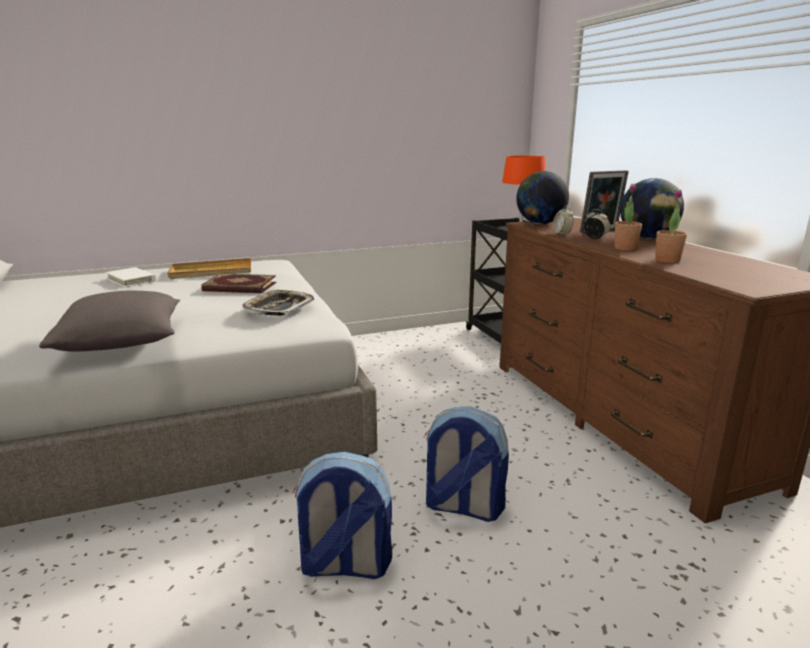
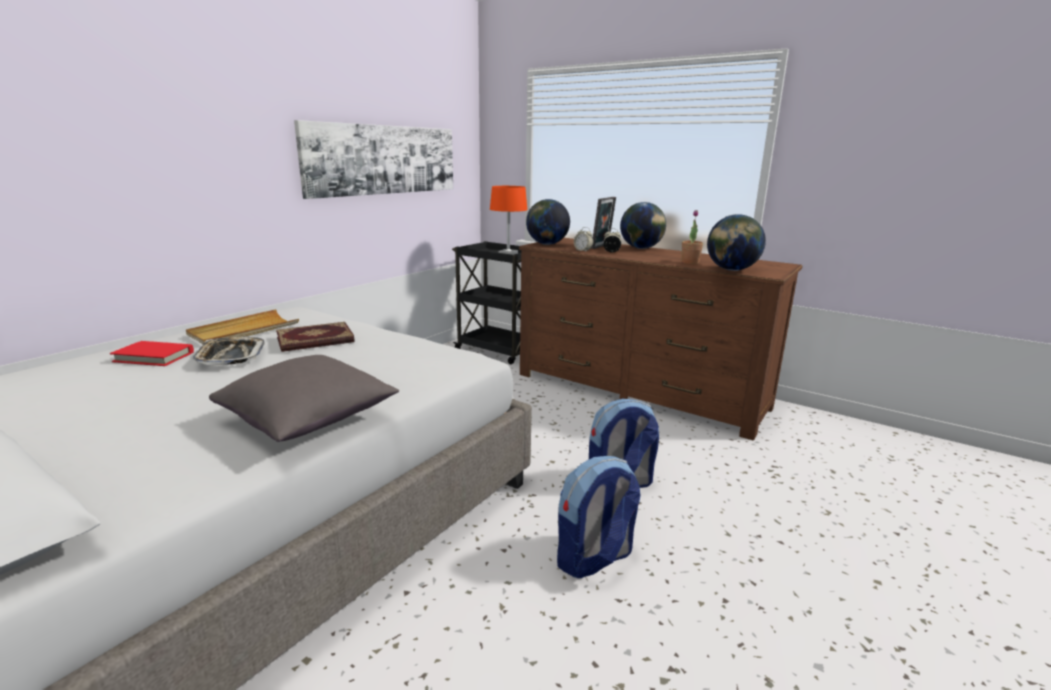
camera: 35 degrees left, 0 degrees up
(131, 280) = (154, 357): white book -> red book
(279, 308) = (410, 351): tray -> tray (231, 356)
(400, 127) = (383, 159): none -> picture
(625, 248) = (648, 257): potted plant -> none
(704, 275) = (731, 270): none -> globe

